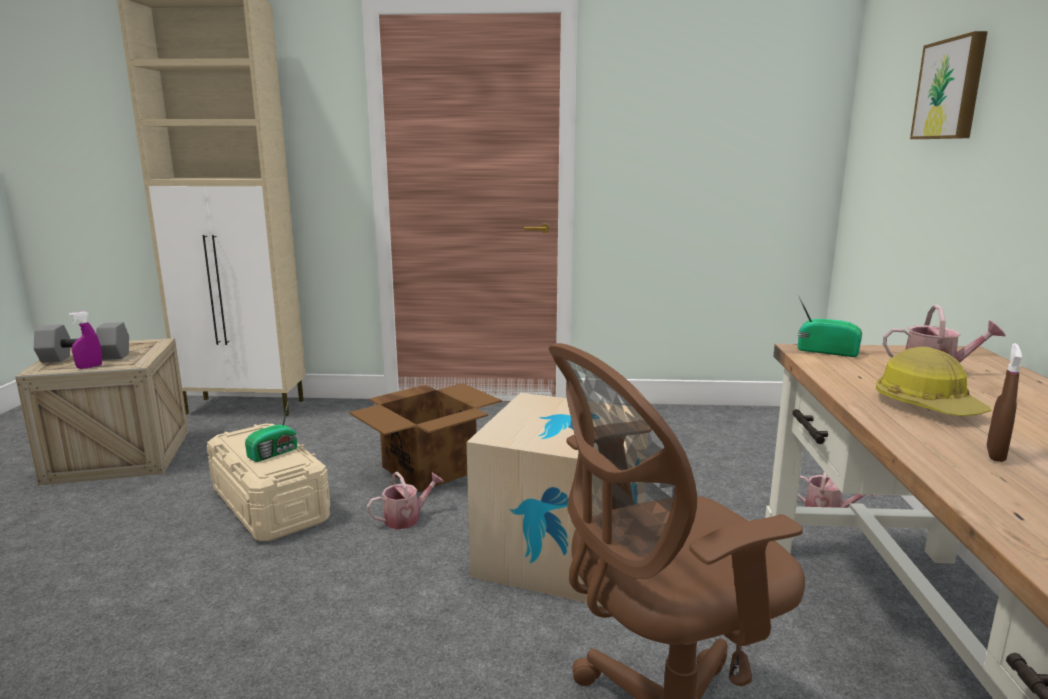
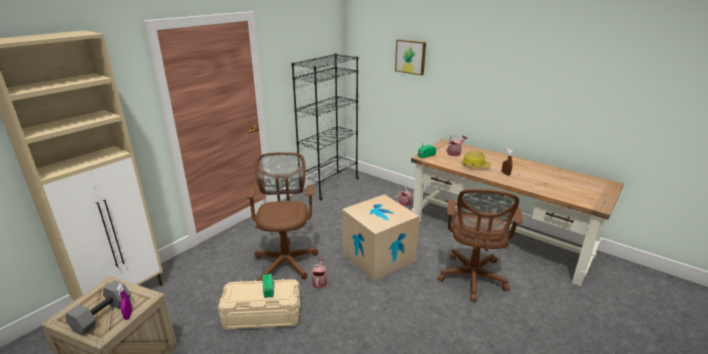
camera: 55 degrees left, 10 degrees up
(431, 469) = (286, 261): cardboard box -> brown office chair
(716, 417) = (329, 185): none -> black bookcase

